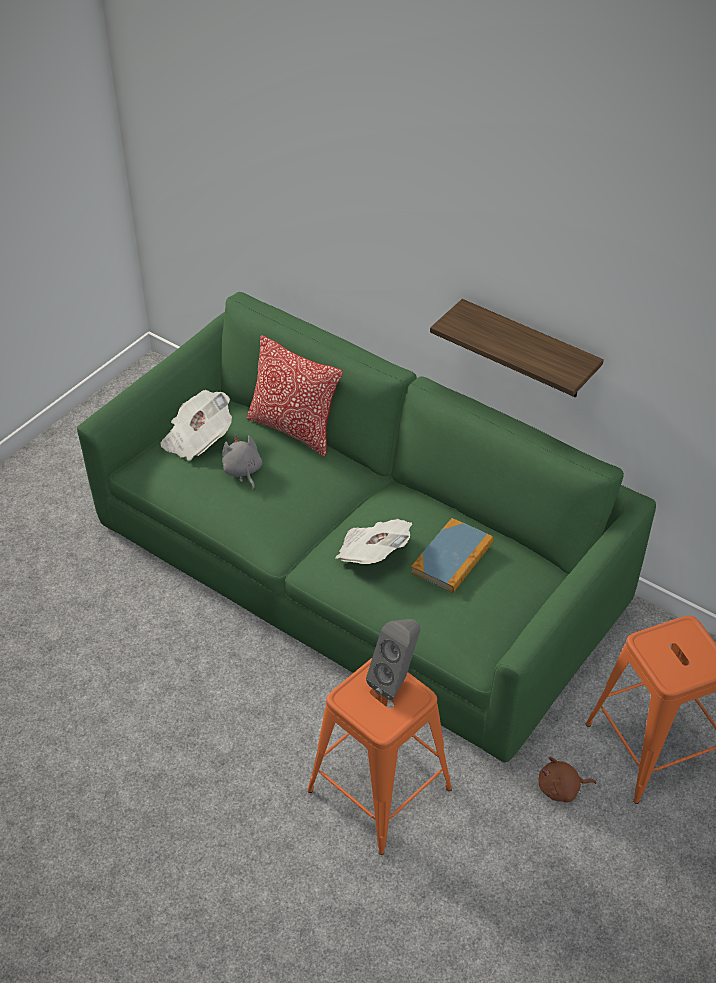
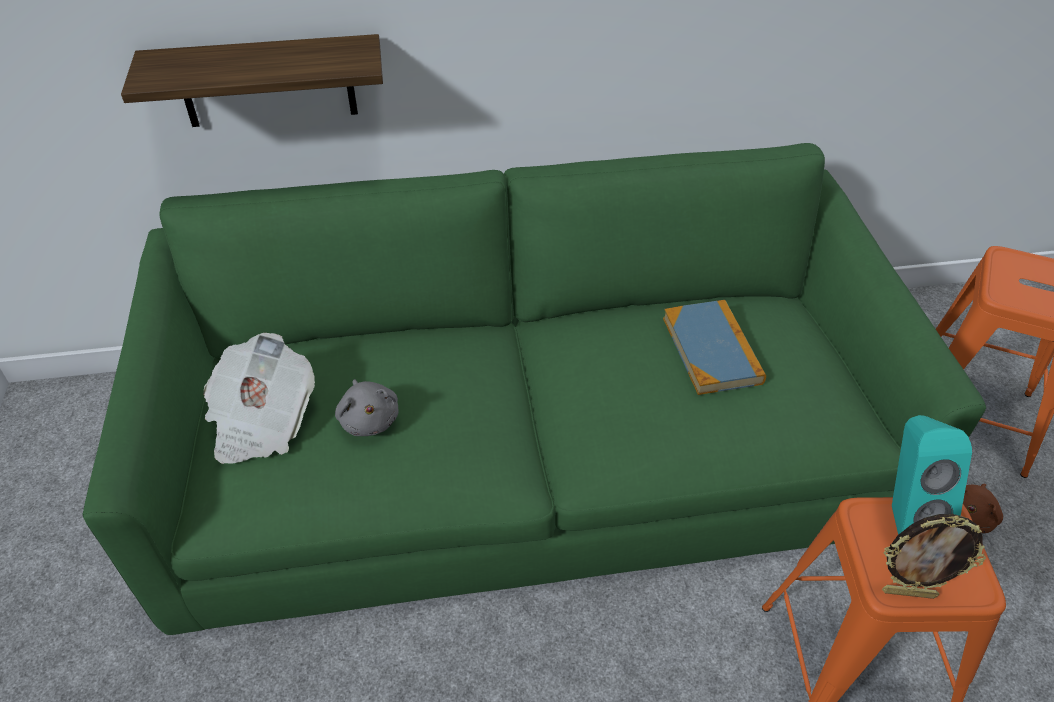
camera: 45 degrees left, 0 degrees up
(242, 471) = (369, 419): grey plush toy -> grey plush toy turned 135 degrees counterclockwise
(294, 429) = (366, 334): pillow -> none
(350, 704) = (908, 592): none -> picture frame
(372, 554) = (627, 406): newspaper -> none
(396, 681) = (903, 518): grey speaker -> turquoise speaker
(528, 351) = (641, 59): shelf -> shelf (267, 81)

